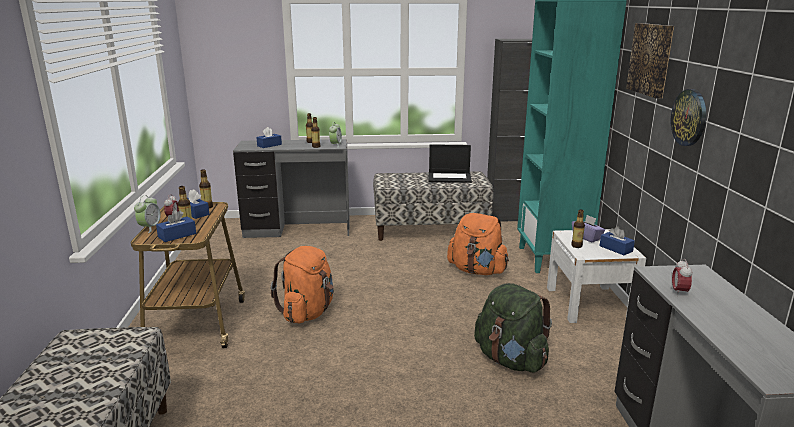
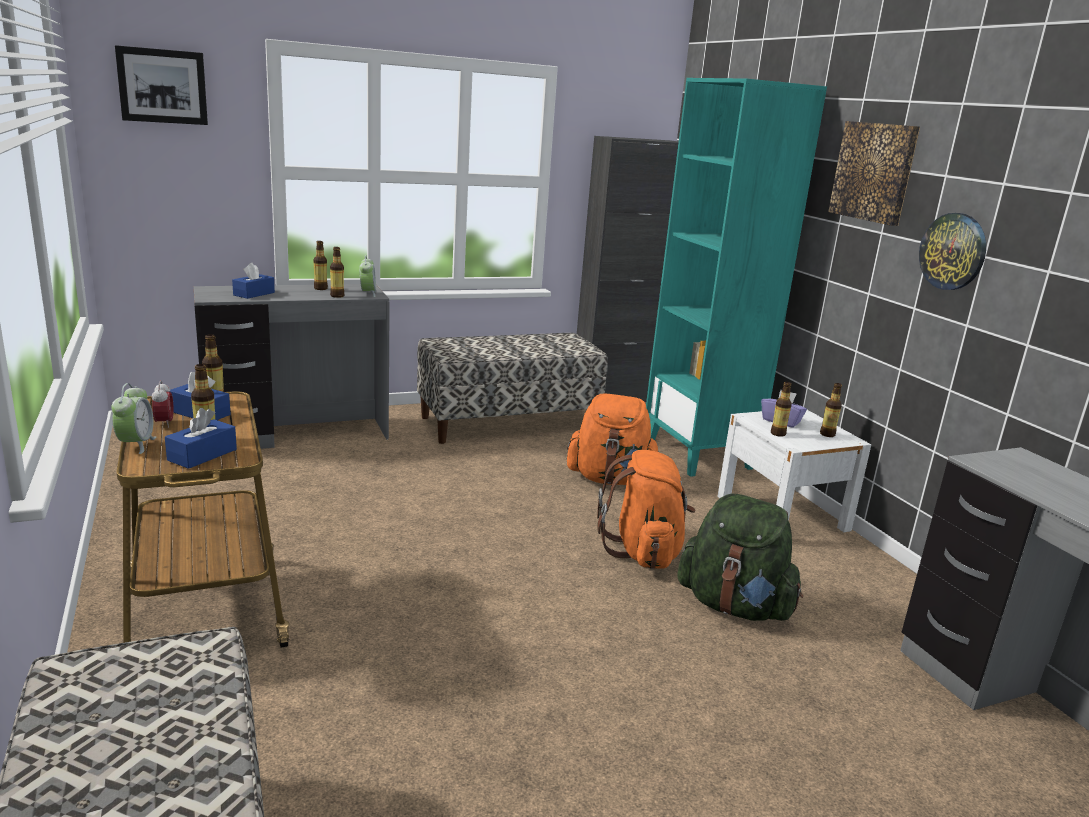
camera: 20 degrees left, 0 degrees up
(225, 27) = (162, 86): none -> picture
(308, 312) = (394, 569): orange backpack -> orange backpack (643, 551)
(450, 177) = (537, 342): laptop -> none
(616, 249) = (827, 434): blue tissue box -> bottle
(679, 292) = (1033, 486): alarm clock -> none

